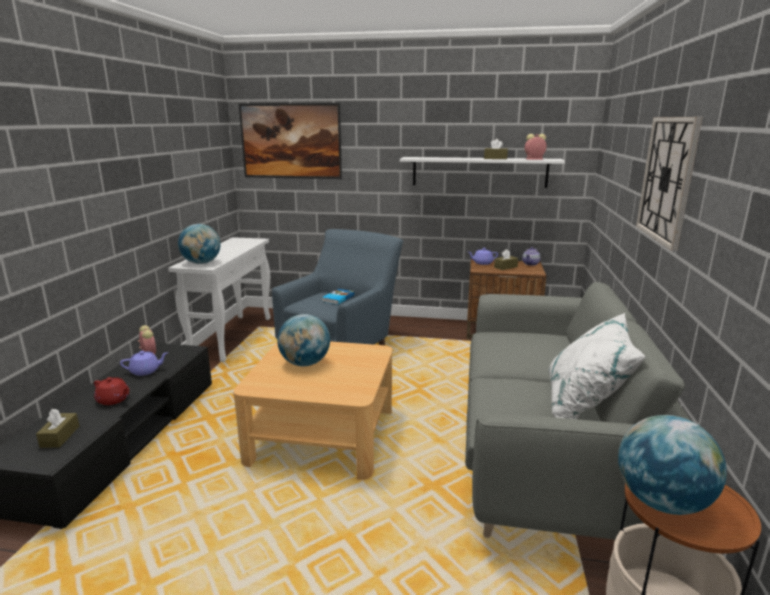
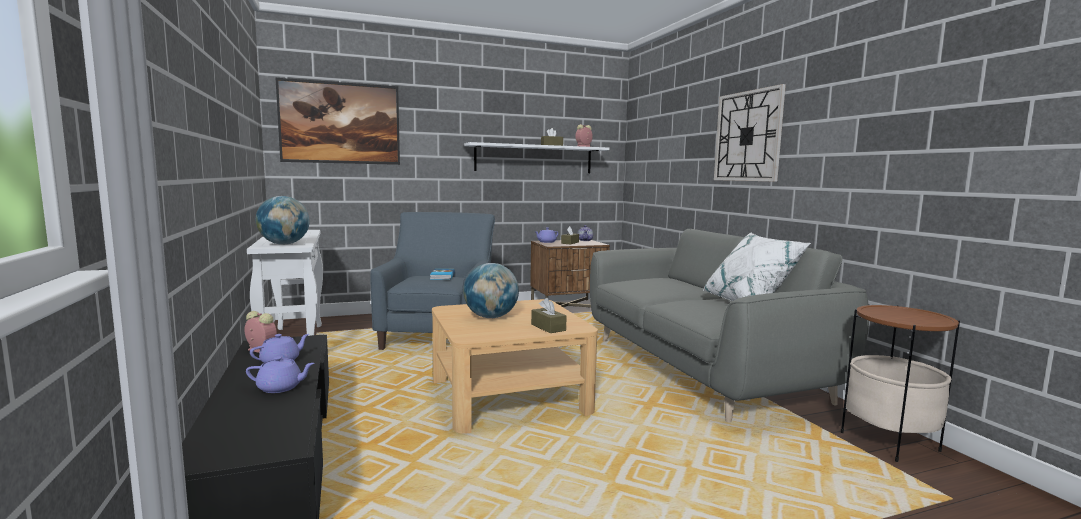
camera: 30 degrees left, 10 degrees down
(60, 436) = (261, 427): brown tissue box -> brown tissue box (548, 327)
(114, 400) = (281, 388): red teapot -> purple teapot
(661, 502) = (894, 316): globe -> none

